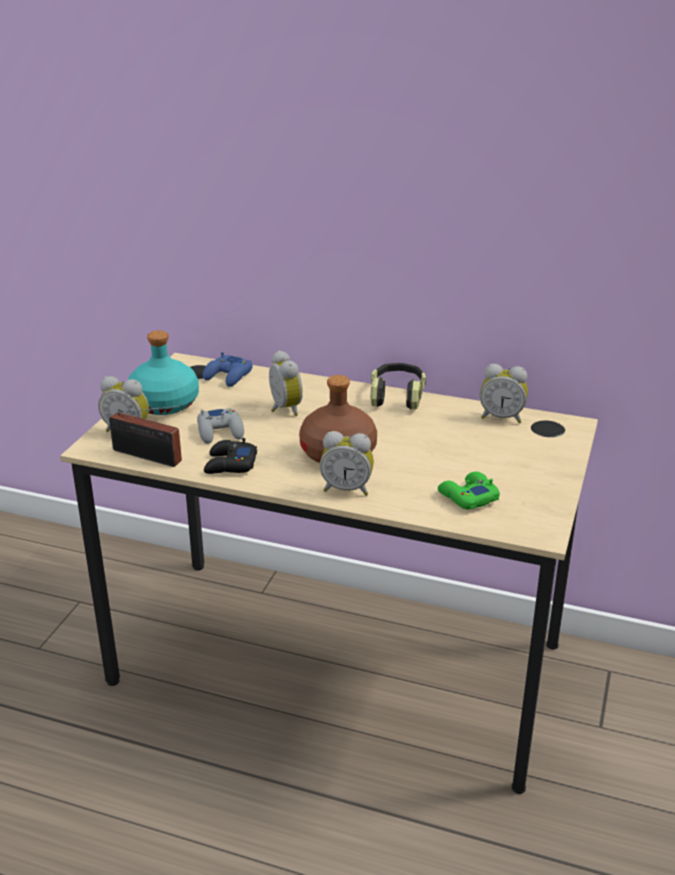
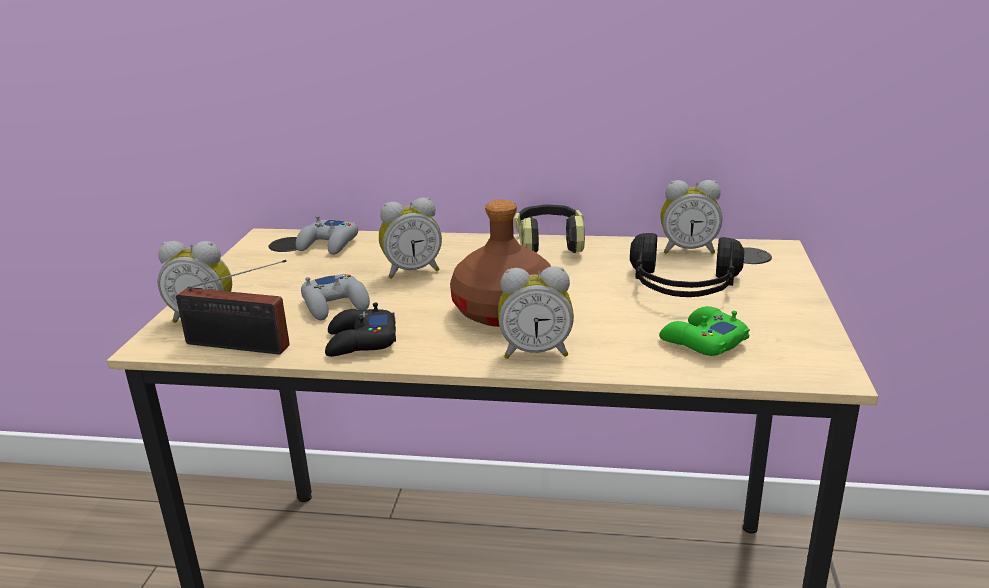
camera: 10 degrees left, 5 degrees down
(164, 404) = (250, 282): turquoise bottle -> none
(228, 376) = (329, 244): blue game controller -> grey game controller
(283, 409) = (412, 271): alarm clock -> alarm clock turned 105 degrees clockwise
(479, 450) = (683, 287): none -> black headphones

